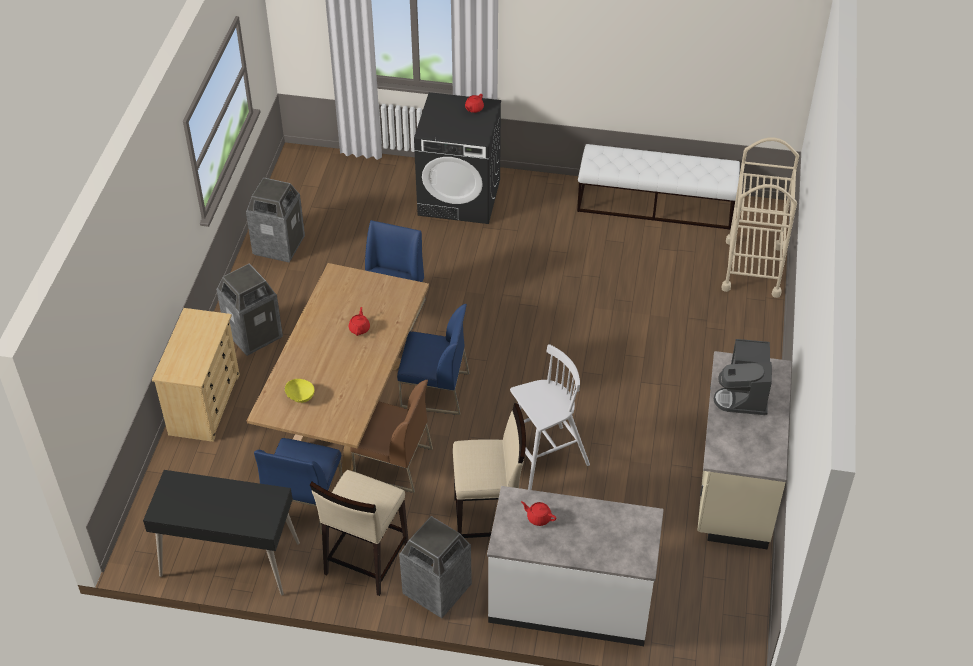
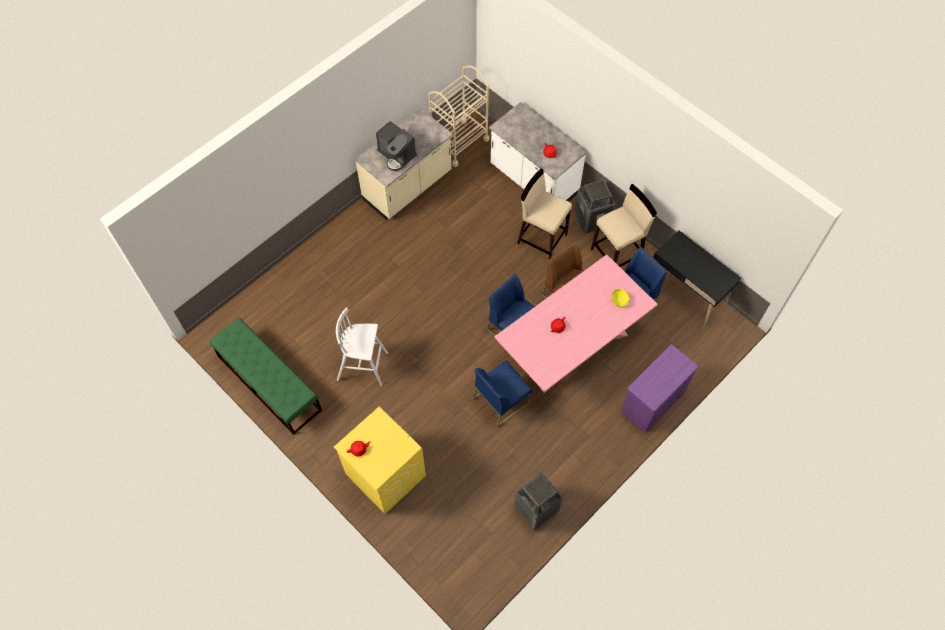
camera: 145 degrees left, 15 degrees up
(205, 404) = (652, 402): beige dresser -> purple dresser
(254, 334) = (595, 438): trash can -> none
(347, 408) = (571, 348): brown dining table -> pink dining table
(460, 197) = (385, 474): black washing machine -> yellow washing machine
(544, 459) = (488, 254): white stool -> white stool (364, 366)
(656, 205) = (269, 383): white bench -> green bench
(744, 395) = (397, 155): coffee machine -> coffee machine turned 90 degrees clockwise
(752, 268) = (264, 299): beige cart -> beige cart (459, 142)

